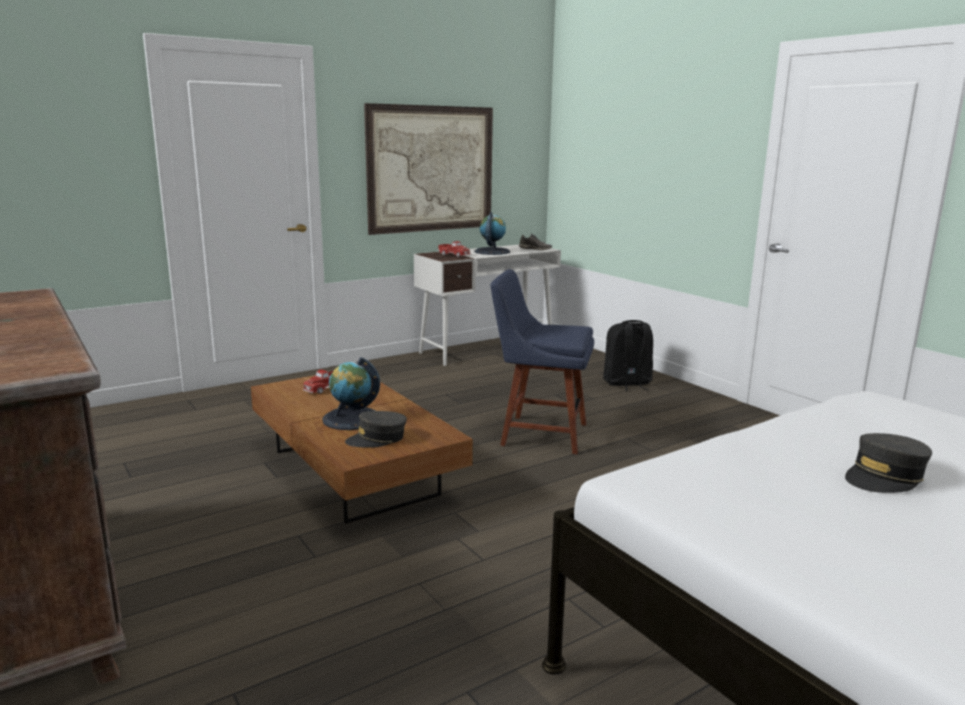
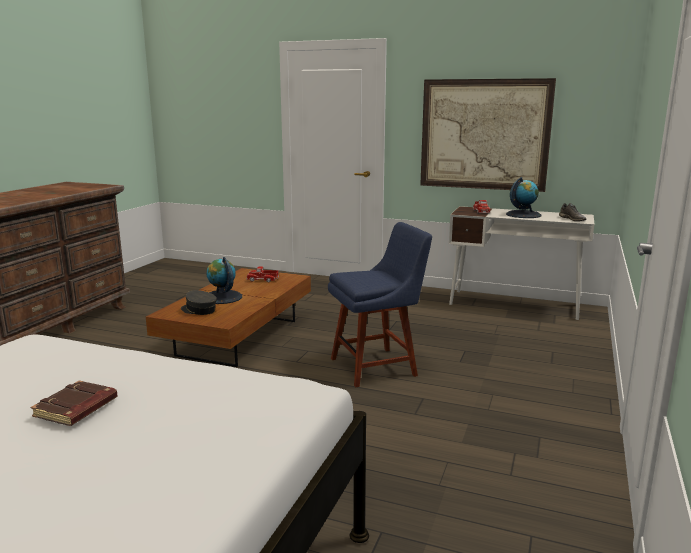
camera: 55 degrees right, 0 degrees up
(539, 433) = (377, 366): blue chair -> blue chair turned 90 degrees clockwise
(627, 383) = (550, 368): black backpack -> none
(884, 477) = (76, 409): grey cap -> brown book

